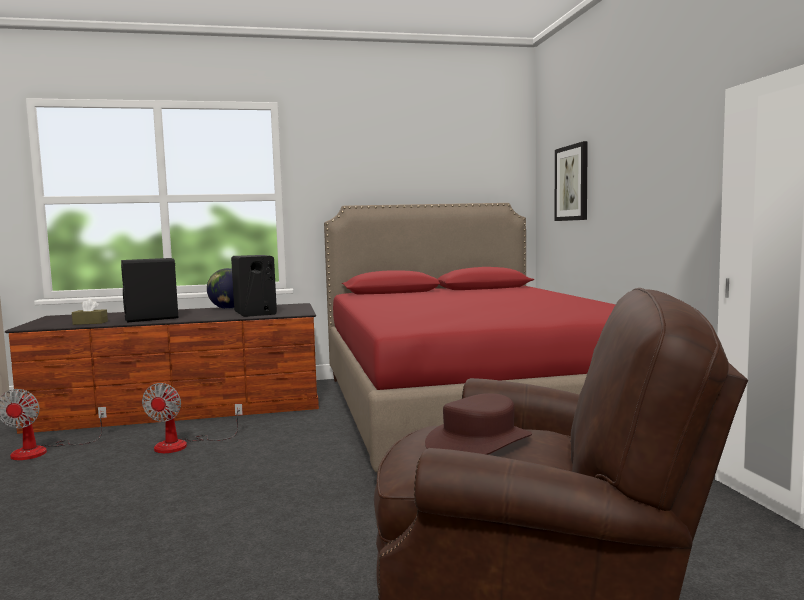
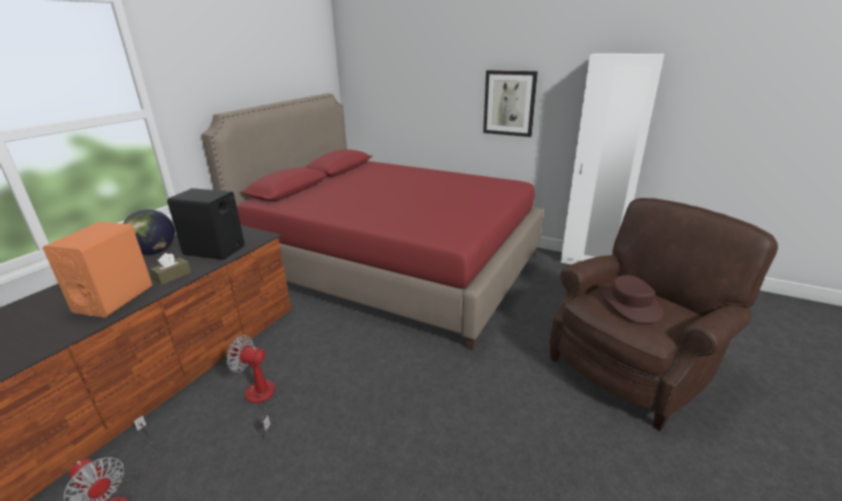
camera: 50 degrees left, 20 degrees up
(90, 323) = (47, 339): brown tissue box -> brown tissue box (172, 276)
(152, 318) = (114, 299): black speaker -> orange speaker
(183, 445) = (261, 400): fan -> fan turned 150 degrees clockwise
(572, 183) = (393, 81): picture -> picture (509, 103)

